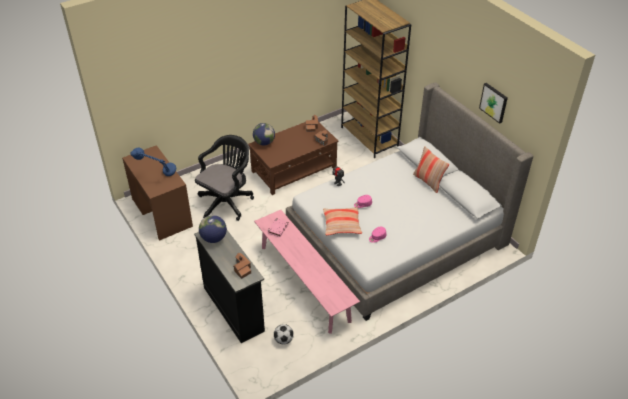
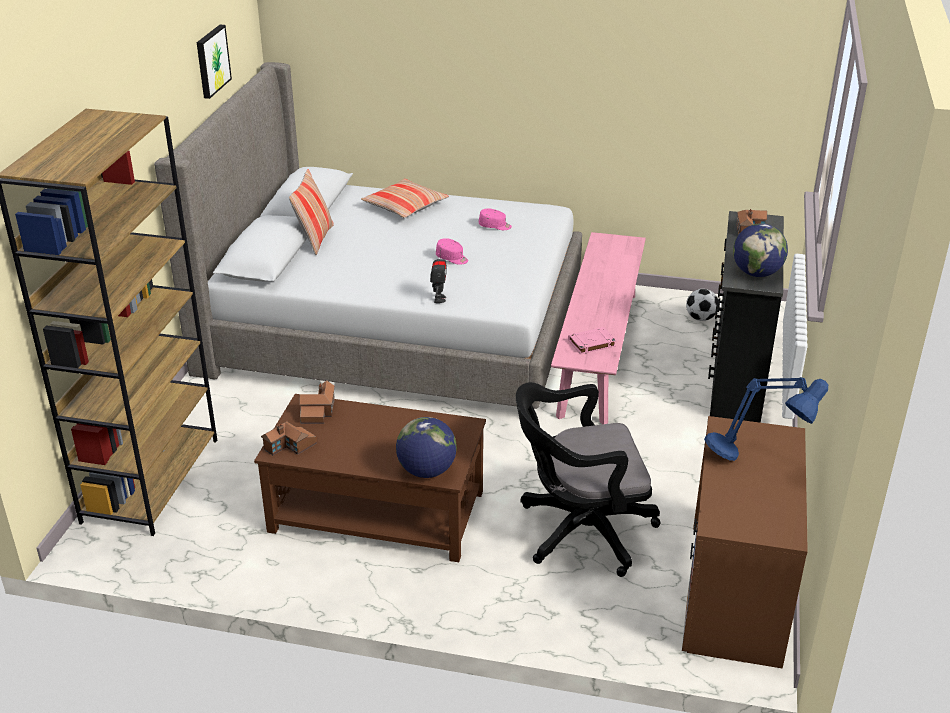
camera: 135 degrees left, 10 degrees down
(342, 225) = (518, 256): pillow -> pillow (405, 206)

